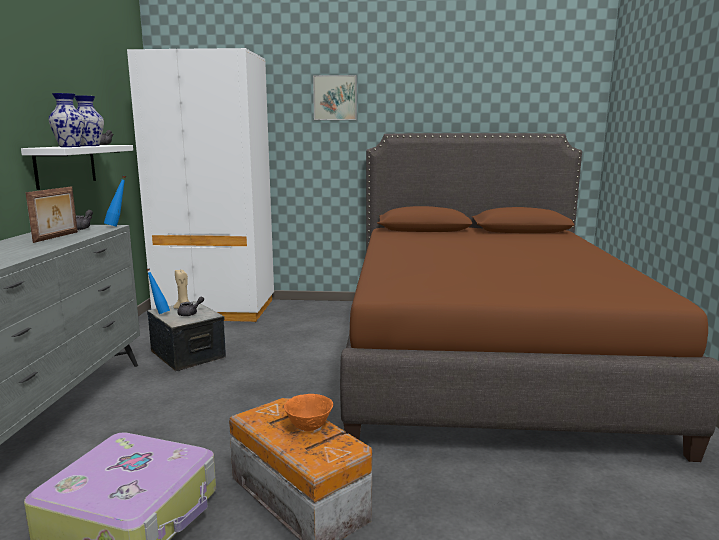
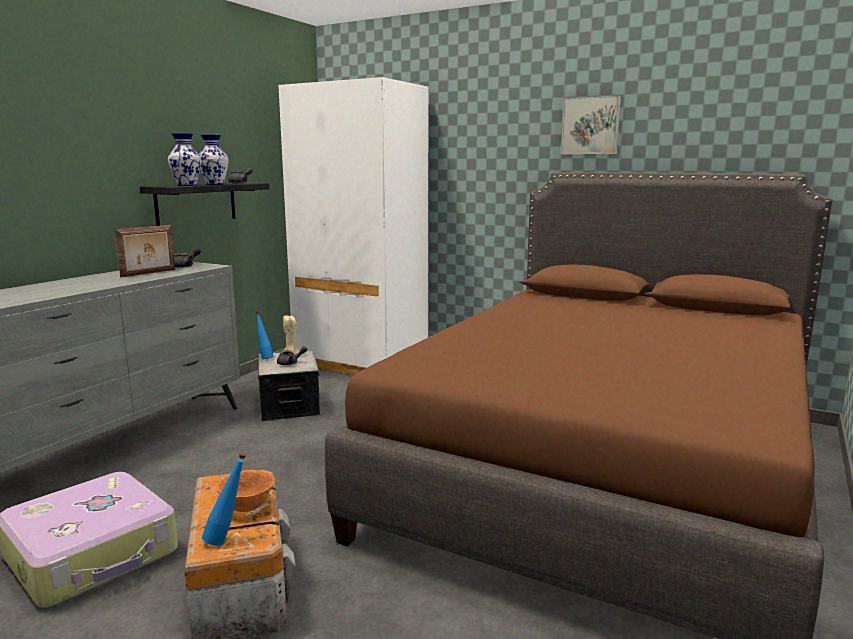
camera: 25 degrees right, 0 degrees up
(65, 165) = (196, 203): white shelf -> black shelf
(117, 226) = (219, 266): blue bottle -> blue bottle (227, 540)
(335, 98) = (502, 129): picture -> picture (591, 126)

